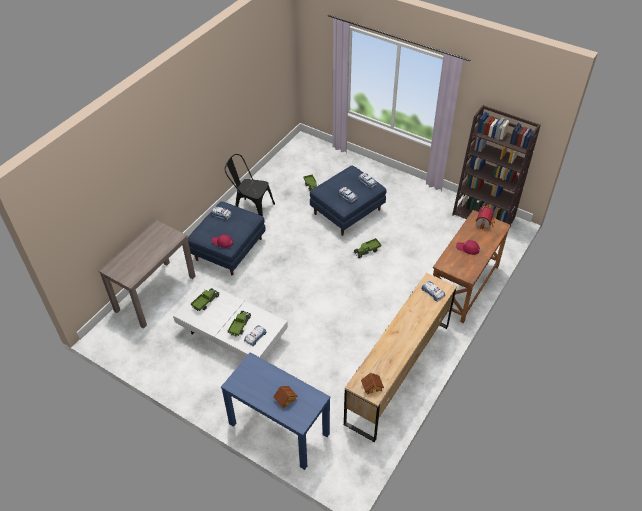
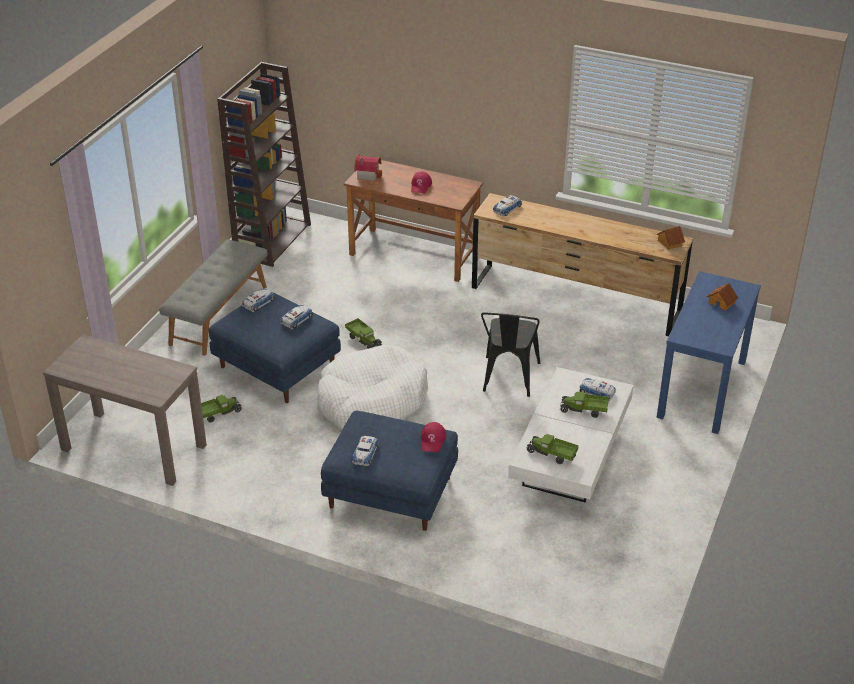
camera: 100 degrees left, 10 degrees down
(155, 293) = (515, 567): brown console table -> brown console table (133, 447)
(251, 210) = (284, 481): black chair -> black chair (508, 380)
(307, 249) = (371, 401): none -> white dog bed
(402, 190) = (218, 315): none -> grey bench

